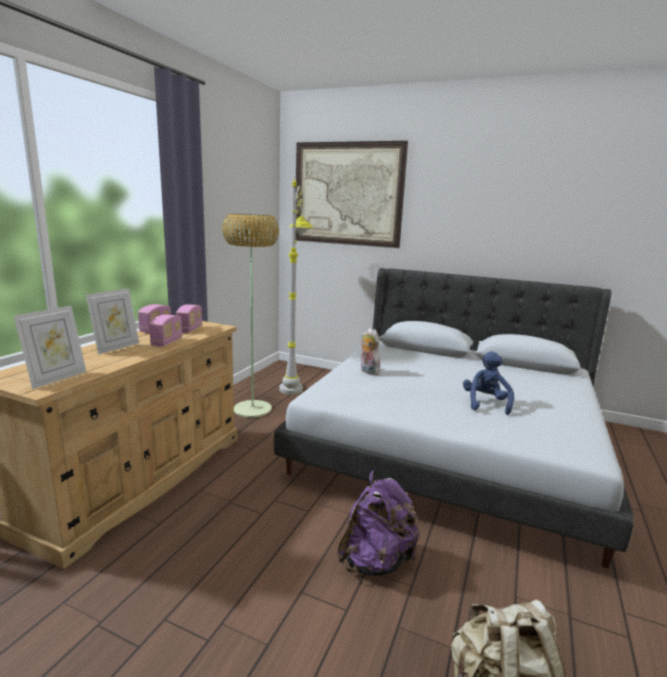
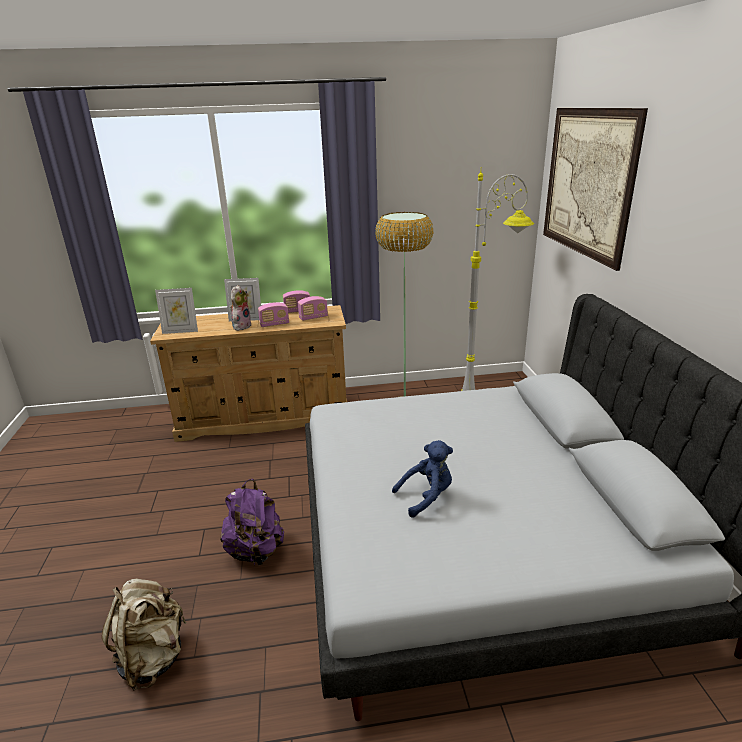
camera: 60 degrees right, 10 degrees up
(368, 371) = (422, 411): plush toy -> plush toy (241, 326)

